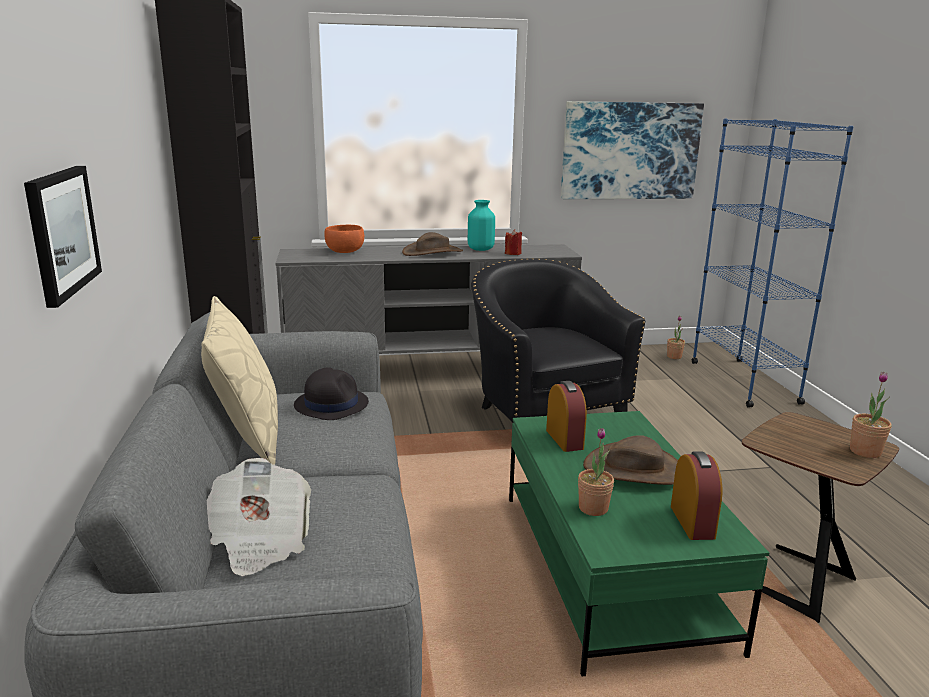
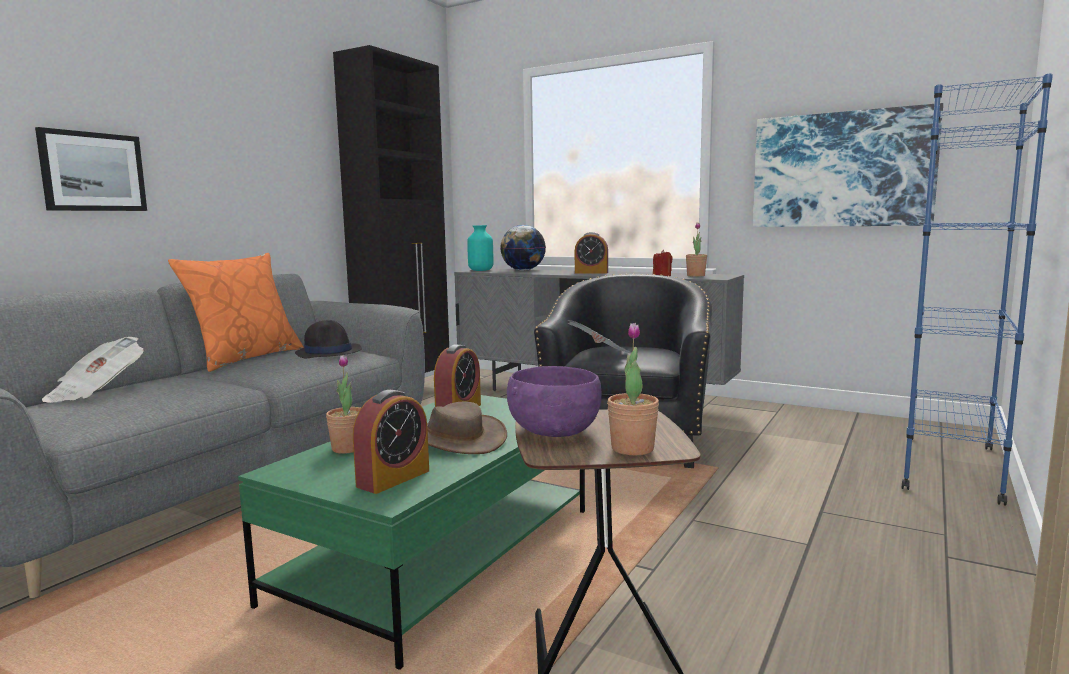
camera: 40 degrees right, 10 degrees down
(247, 436) = (245, 358): beige pillow -> orange pillow
(345, 252) = (523, 270): orange bowl -> globe
(432, 252) = (591, 273): brown hat -> alarm clock
(480, 249) = (642, 273): turquoise vase -> turquoise vase (481, 270)
(544, 348) = (601, 355): none -> newspaper
(674, 357) = (893, 429): potted plant -> potted plant (696, 276)
(800, 451) = (553, 431): none -> purple bowl

